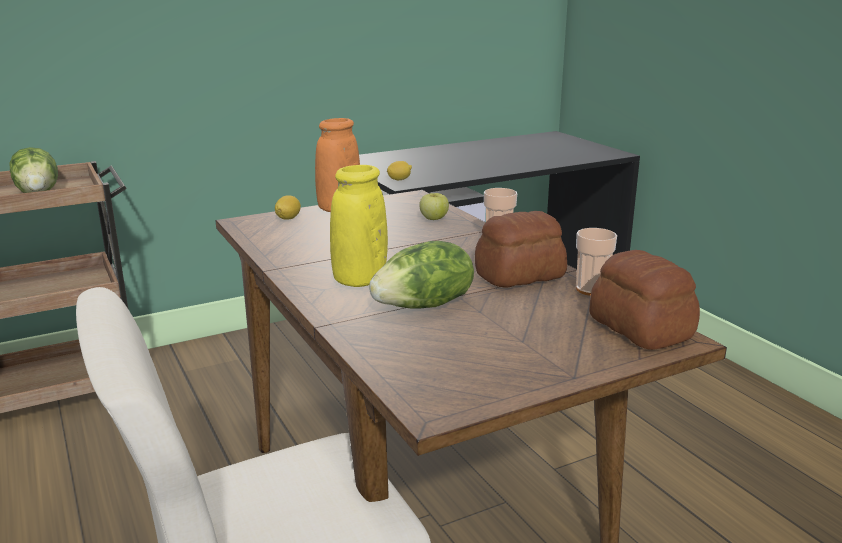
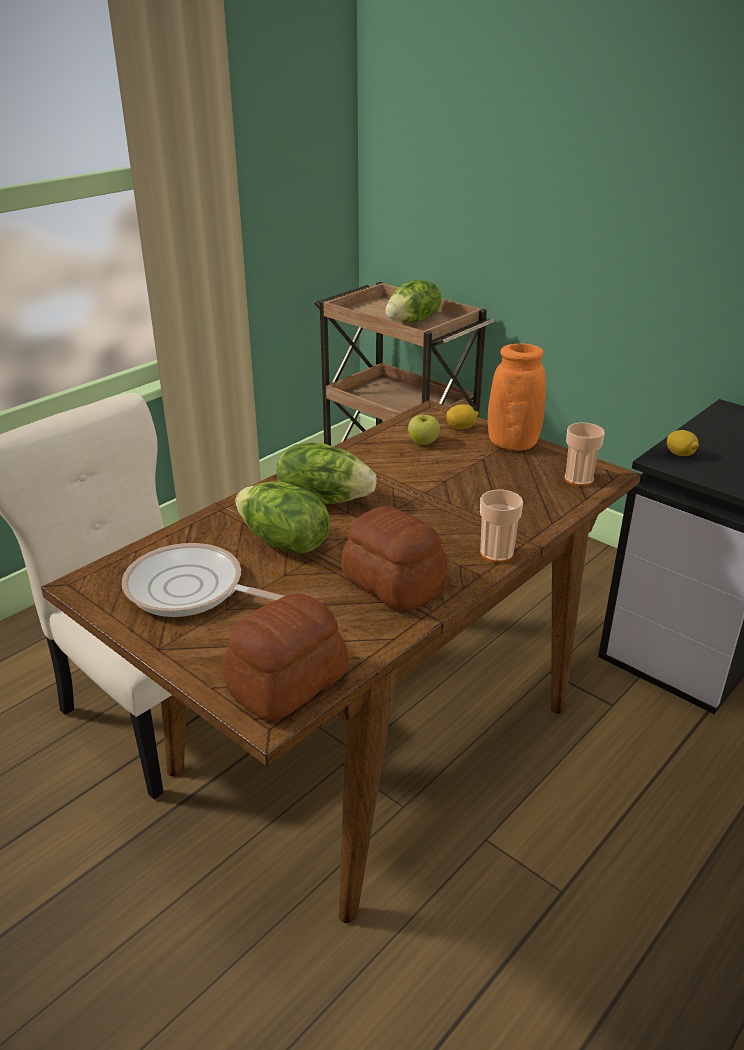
camera: 70 degrees right, 10 degrees up
(359, 280) = (324, 498): yellow vase -> lettuce
(433, 218) = (535, 501): apple -> apple (423, 442)
(481, 354) = (190, 590): none -> frying pan
(591, 289) = (382, 638): cup -> cup (578, 479)

